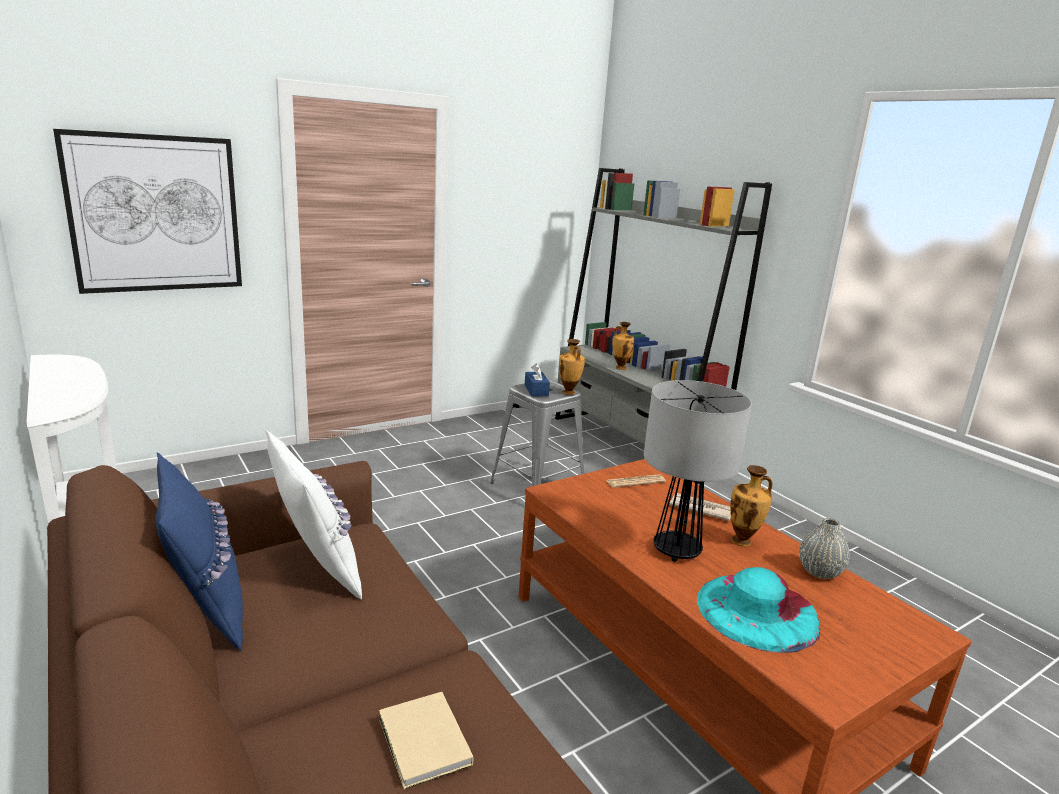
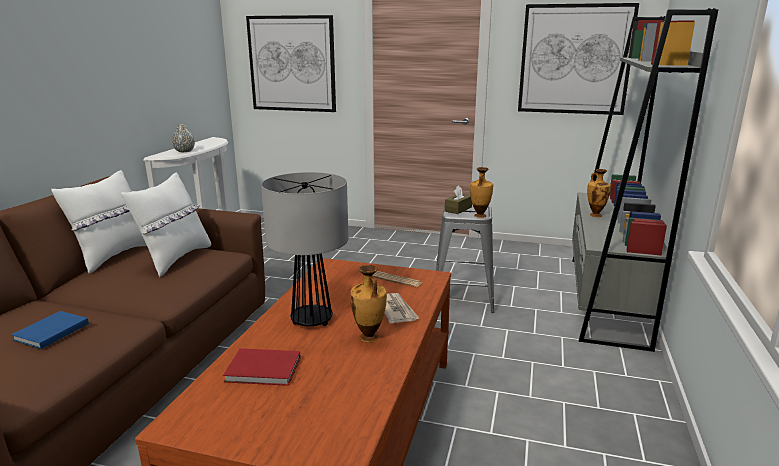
camera: 50 degrees right, 0 degrees up
(206, 608) = (114, 256): blue pillow -> white pillow
(423, 744) = (49, 332): beige book -> blue book
(529, 206) = (575, 60): none -> picture
(536, 390) = (458, 209): blue tissue box -> brown tissue box
(757, 611) = (265, 370): turquoise hat -> red book
(819, 572) = (370, 380): grey vase -> grey vase (184, 151)

